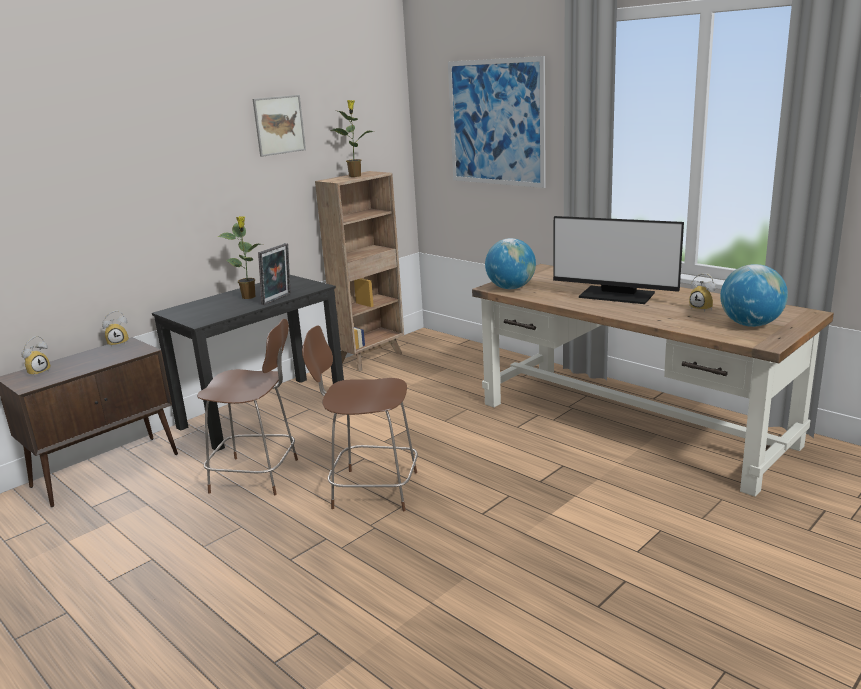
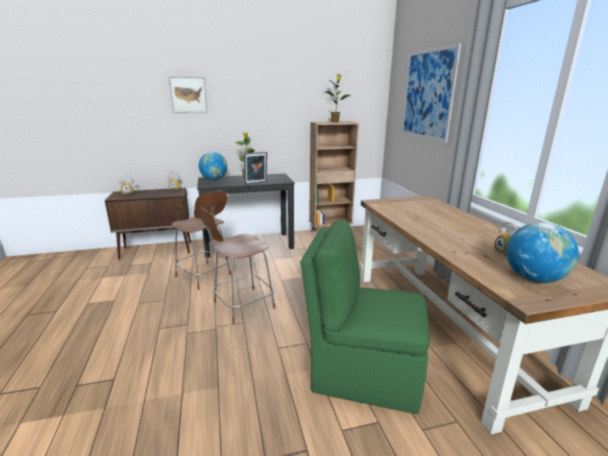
camera: 30 degrees right, 0 degrees up
(279, 125) = (292, 85): picture -> picture (188, 95)
(371, 489) = (241, 306): brown chair -> brown chair turned 75 degrees counterclockwise
(510, 288) = (384, 205): globe -> globe (214, 179)
(601, 498) = (363, 373): none -> green chair
(616, 295) = (448, 226): monitor -> none

